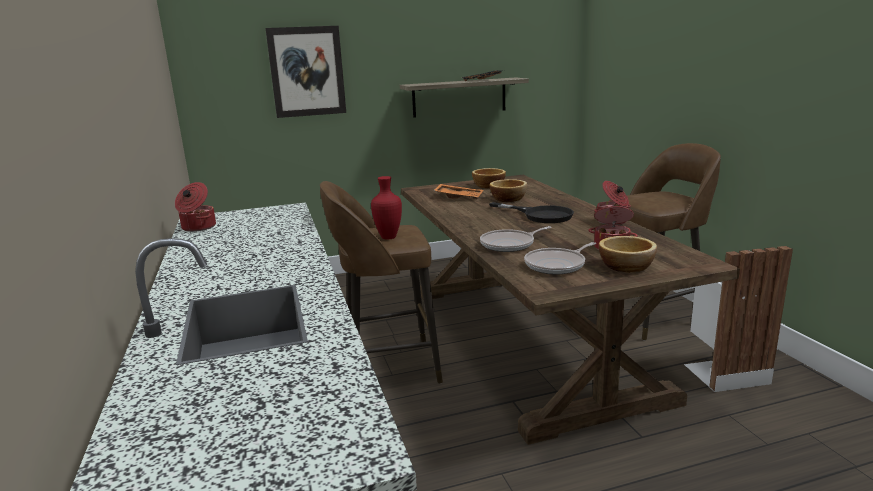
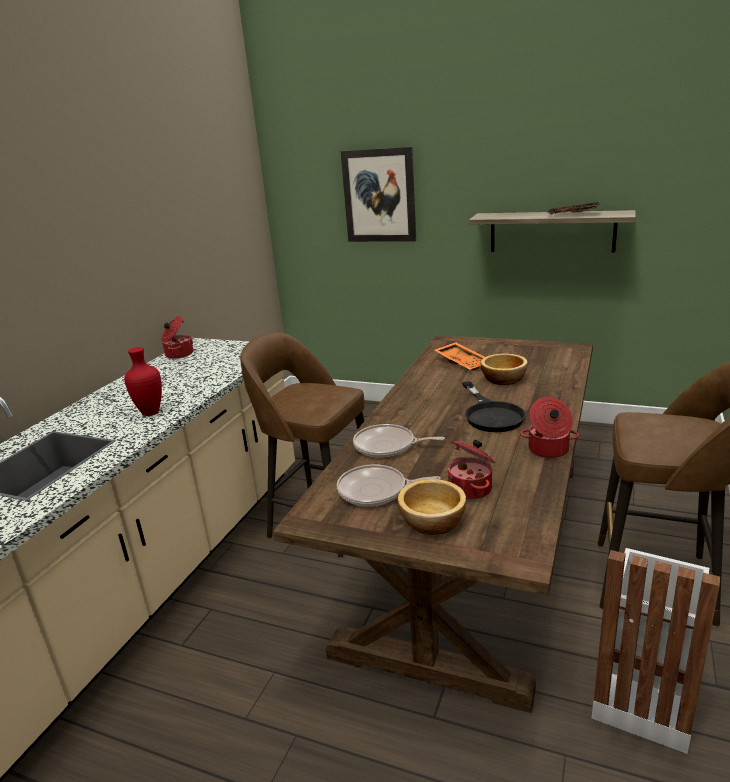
camera: 40 degrees right, 5 degrees up
(389, 238) = (305, 402): red vase -> red vase (150, 413)
(488, 186) = (520, 353): bowl -> none

